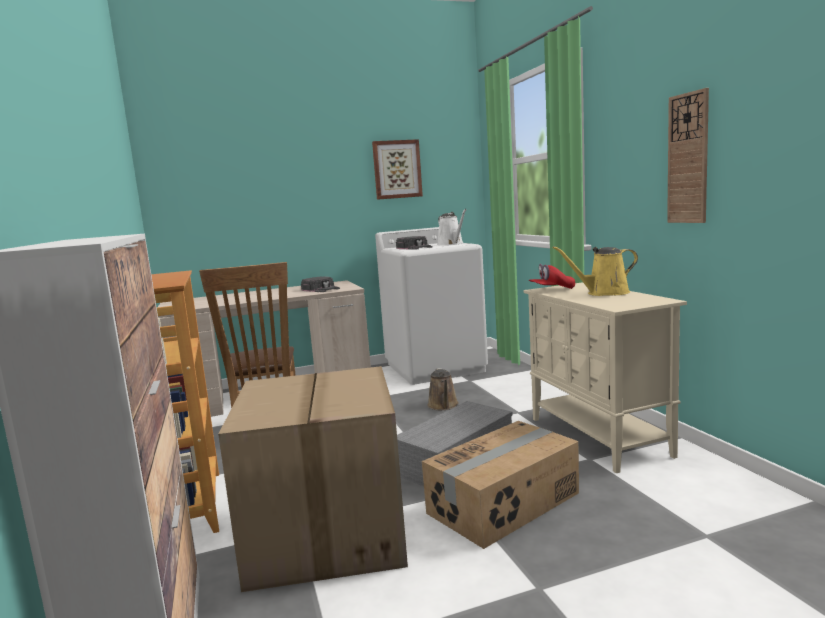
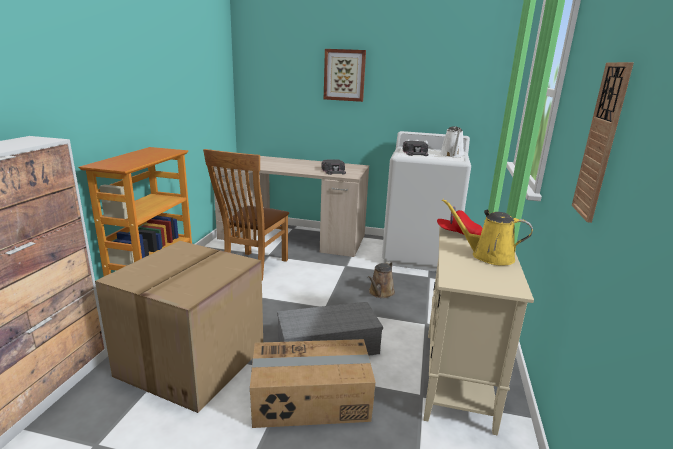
camera: 30 degrees right, 10 degrees up
(397, 169) = (430, 77): picture -> picture (344, 75)

